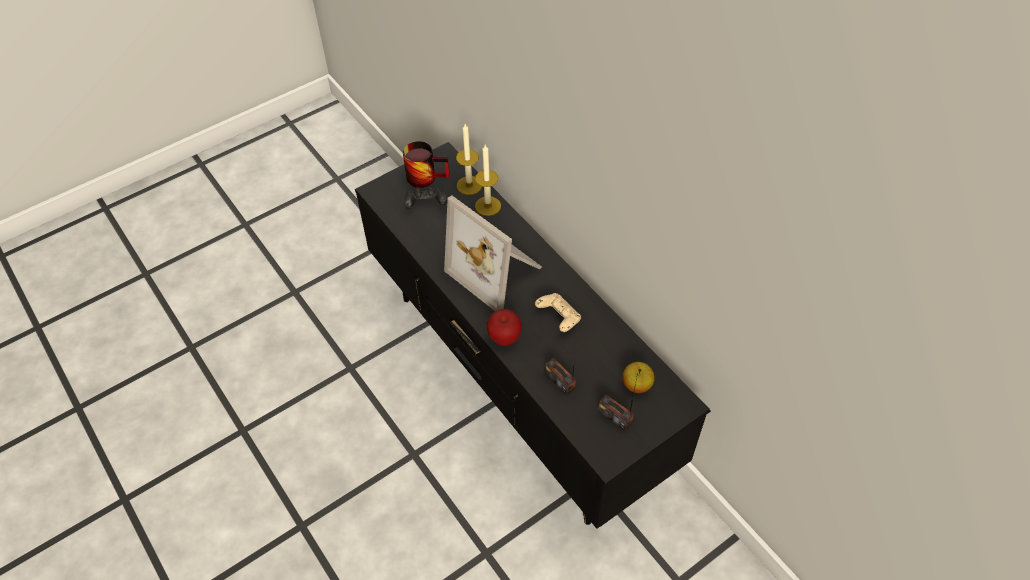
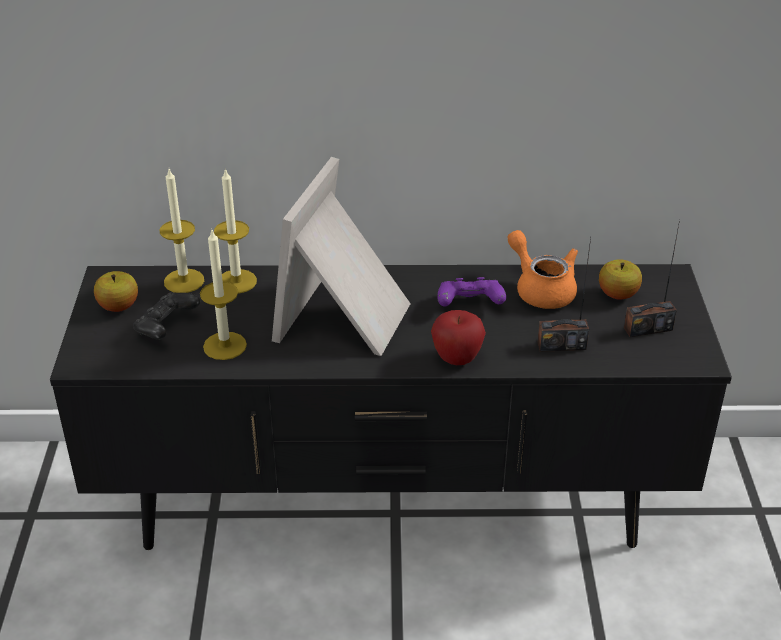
camera: 55 degrees left, 15 degrees down
(426, 175) = (118, 306): mug -> apple
(432, 235) = (225, 346): none -> candle
(498, 270) = (347, 318): picture frame -> picture frame turned 120 degrees clockwise
(558, 318) = (469, 305): beige game controller -> purple game controller
(606, 343) = (541, 289): none -> orange teapot

